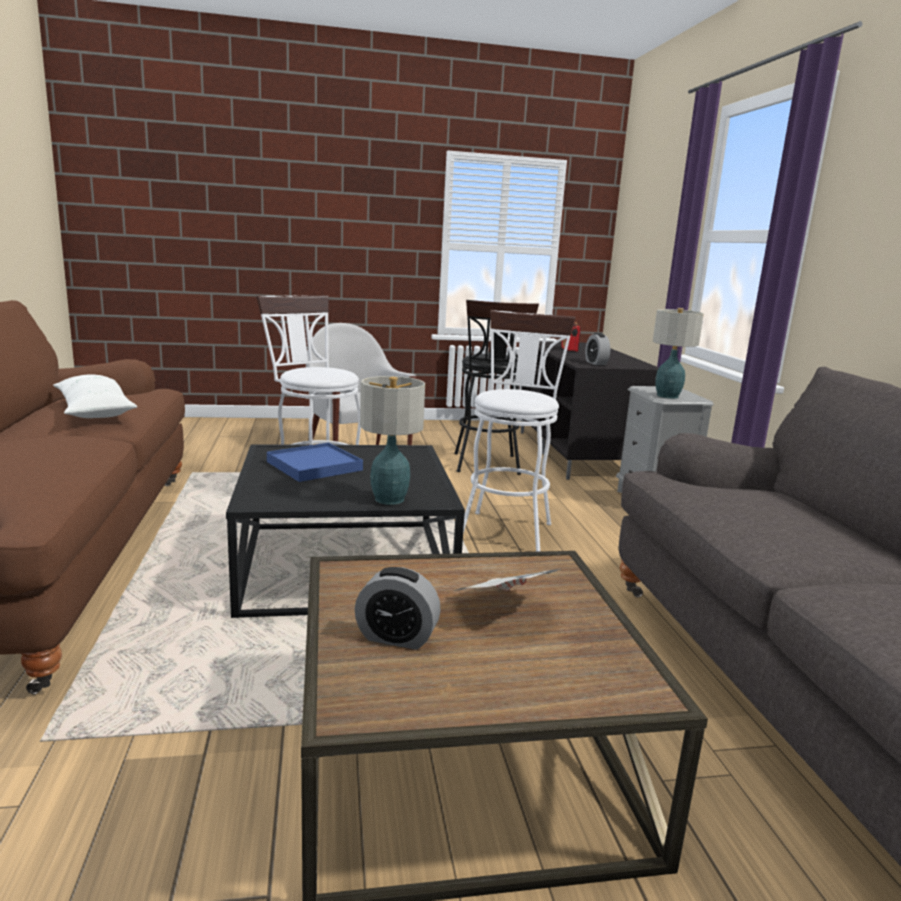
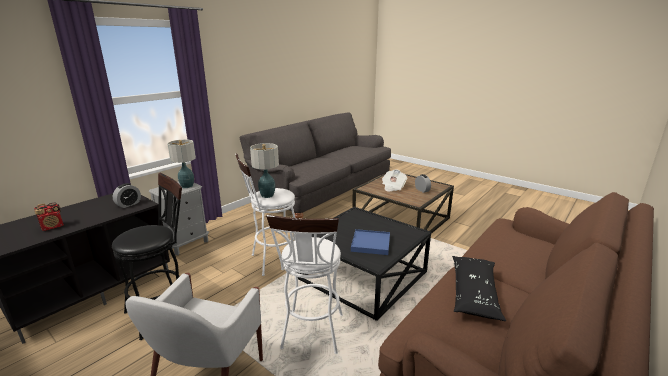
camera: 130 degrees left, 5 degrees up
(94, 410) = (474, 294): white pillow -> black pillow
(388, 499) = (370, 217): table lamp -> table lamp (267, 195)

